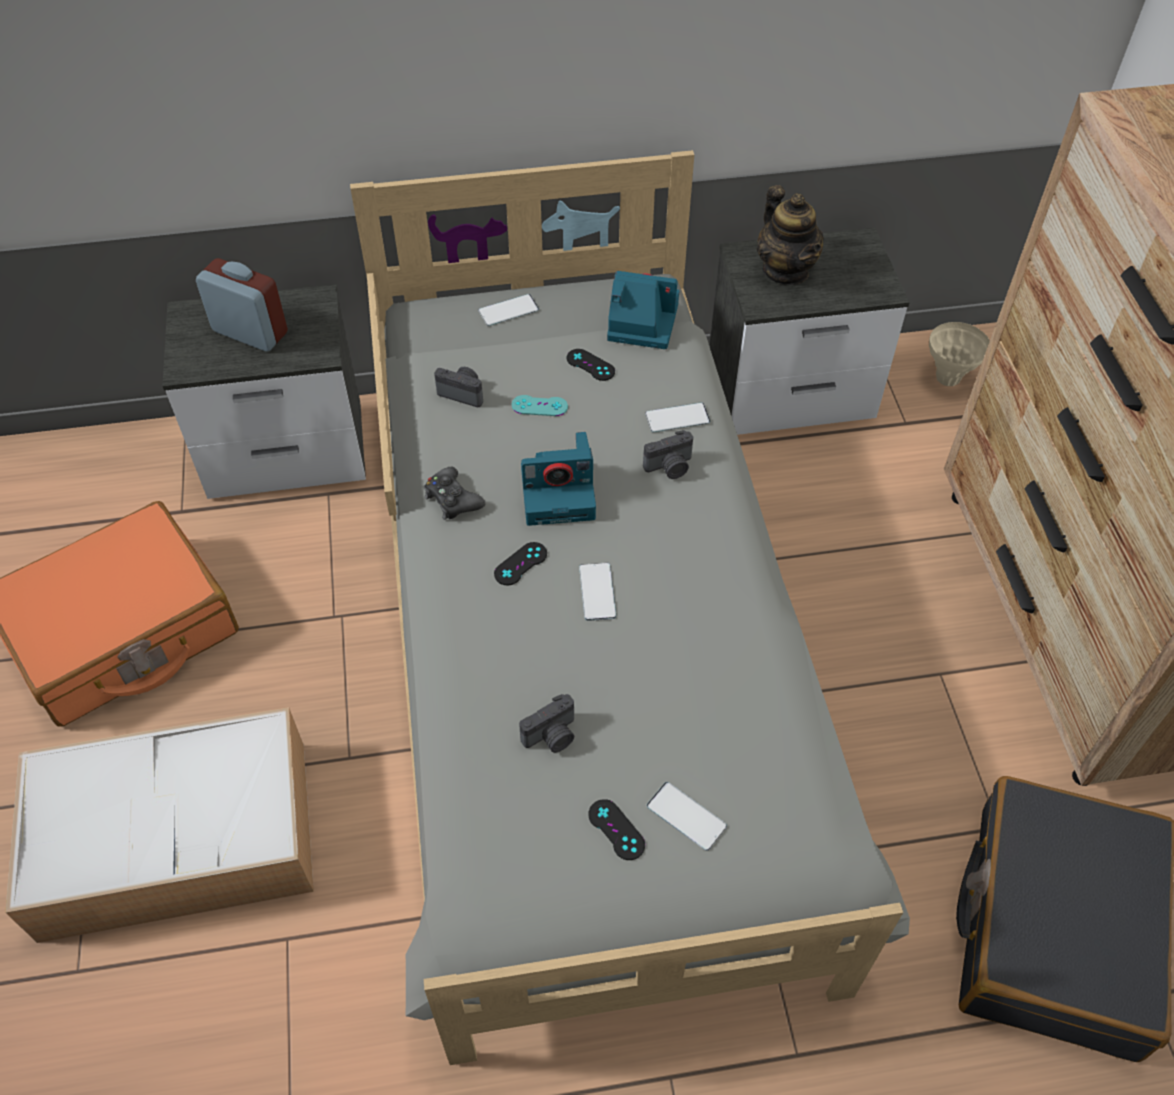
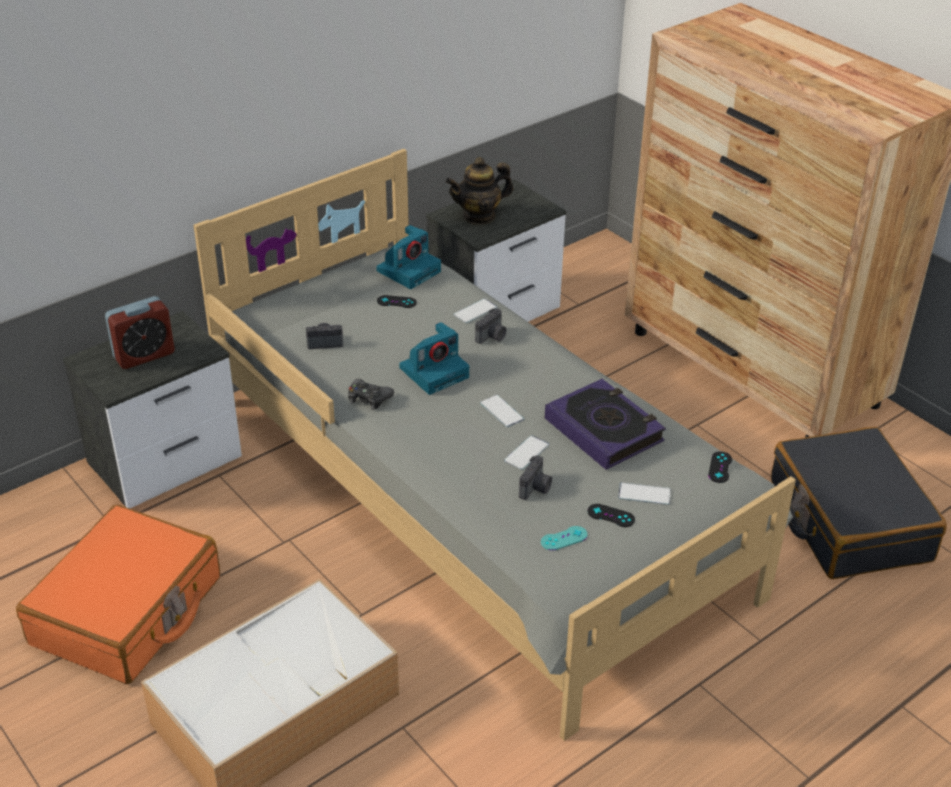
camera: 30 degrees left, 15 degrees down
(250, 332) = (144, 355): alarm clock -> alarm clock turned 150 degrees clockwise
(508, 310) = (315, 291): phone -> phone (526, 453)
(520, 564) = (442, 415): black game controller -> black game controller (720, 467)
(539, 406) = (382, 333): turquoise game controller -> turquoise game controller (564, 538)
(640, 322) = (409, 270): camera -> camera turned 150 degrees clockwise
(708, 683) = (604, 430): none -> book
(785, 270) = (479, 216): teapot -> teapot turned 120 degrees clockwise
(948, 378) = (586, 273): beige vase -> none

